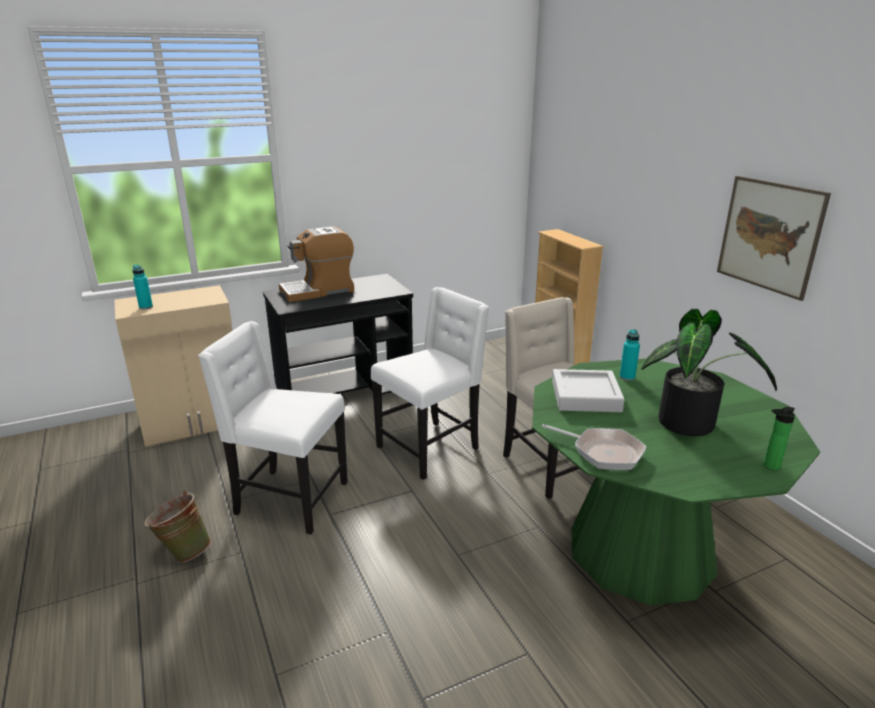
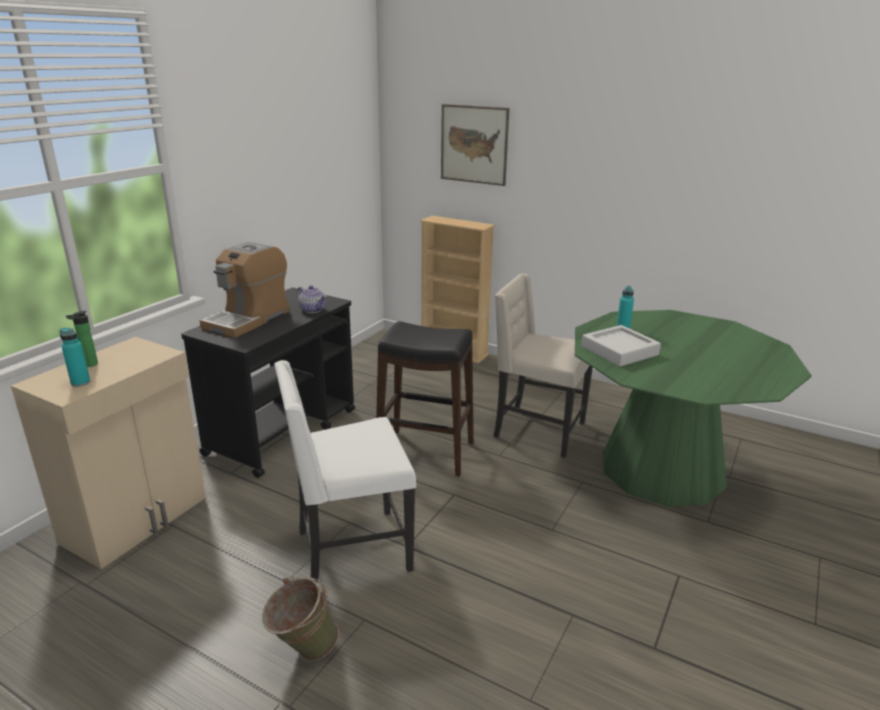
camera: 35 degrees left, 0 degrees up
(373, 294) = (312, 310): none -> teapot
(430, 448) = (426, 452): white chair -> black stool
(603, 452) = (690, 386): frying pan -> none
(692, 426) = (709, 351): potted plant -> none
(769, 236) = (672, 194): picture -> picture (474, 144)
(769, 466) = (782, 363): bottle -> bottle (88, 365)

